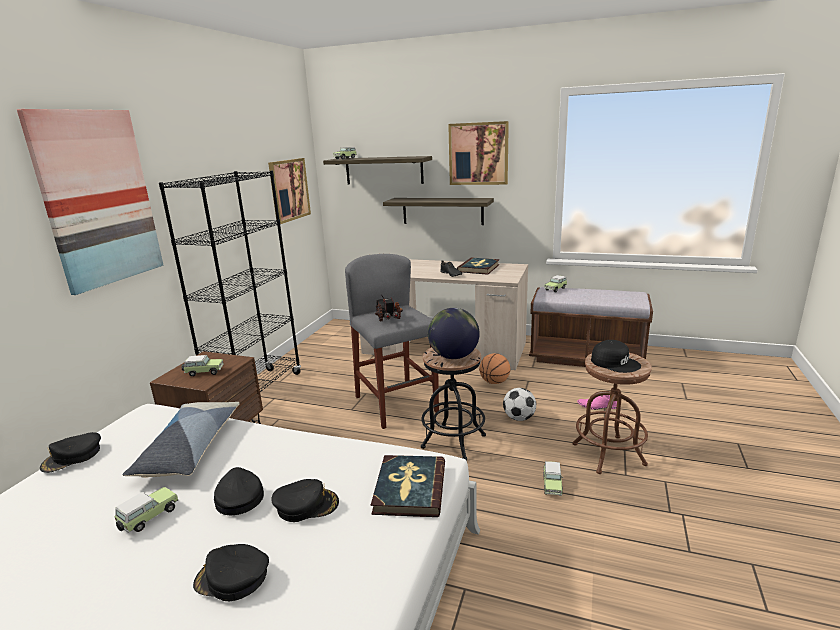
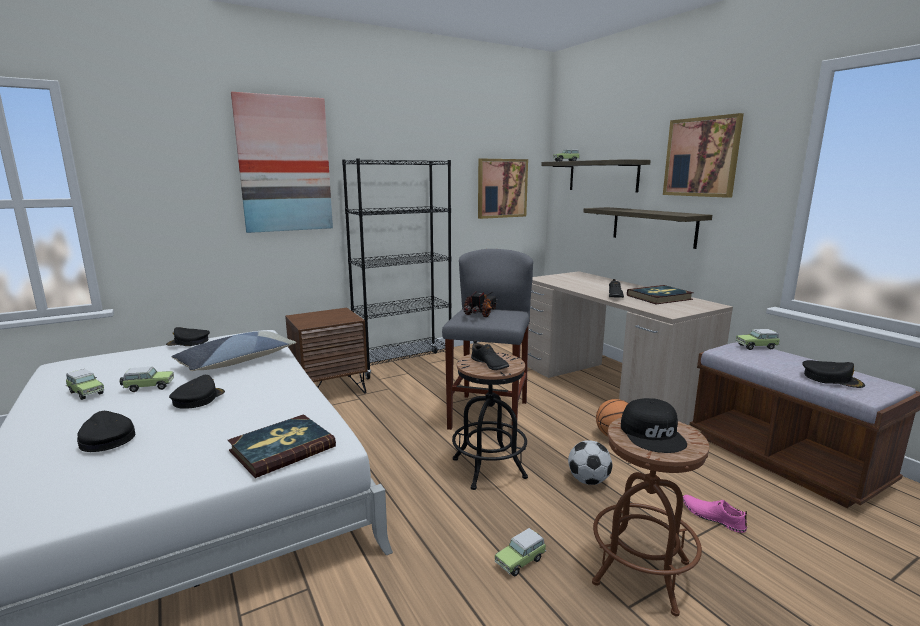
camera: 40 degrees right, 5 degrees down
(203, 372) = (319, 319): toy car -> toy car (86, 392)
(306, 505) = (214, 423): black cap -> black cap (831, 379)
(453, 356) = (489, 364): globe -> black shoe

